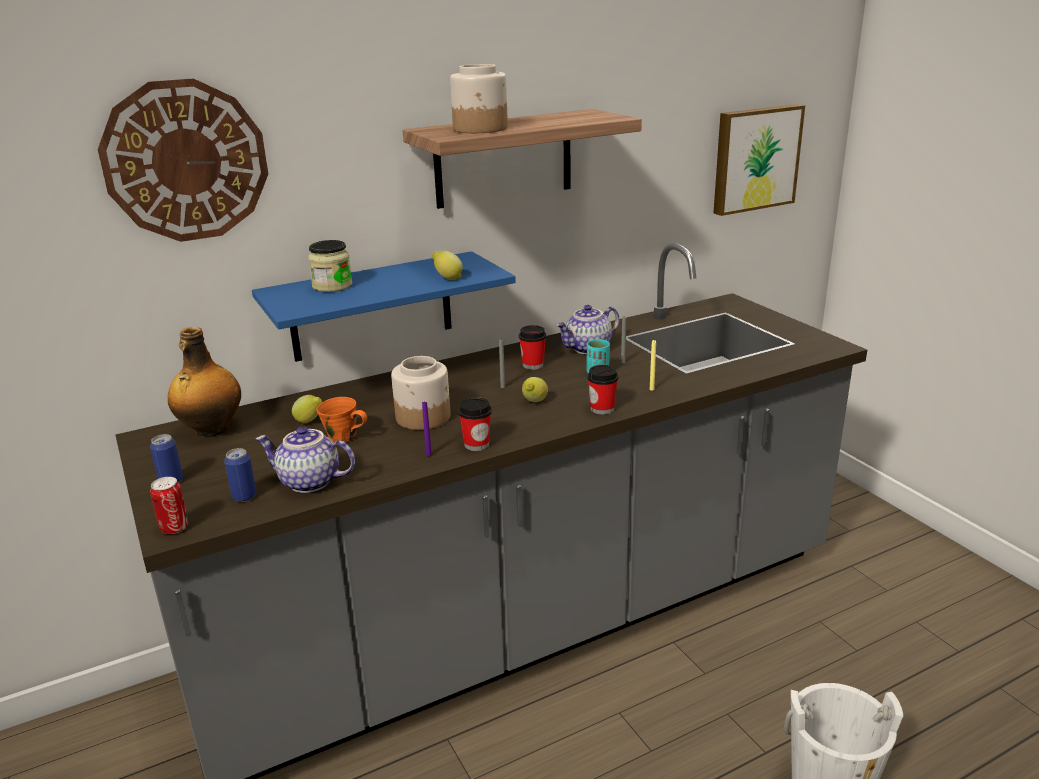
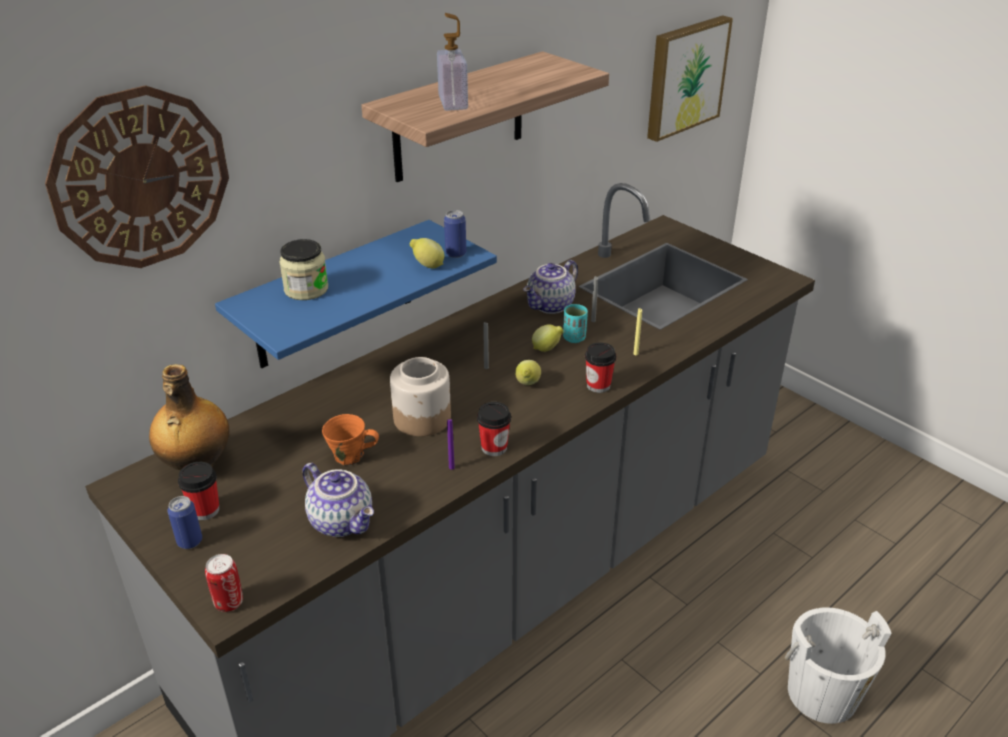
camera: 15 degrees left, 10 degrees up
(244, 496) = (283, 550): can -> can (455, 253)
(308, 482) = (343, 521): teapot -> teapot turned 135 degrees counterclockwise
(309, 421) = (302, 439): lemon -> lemon (547, 349)
(481, 129) = (453, 103): jar -> soap dispenser
(533, 365) = (504, 334): cup -> cup (205, 510)

